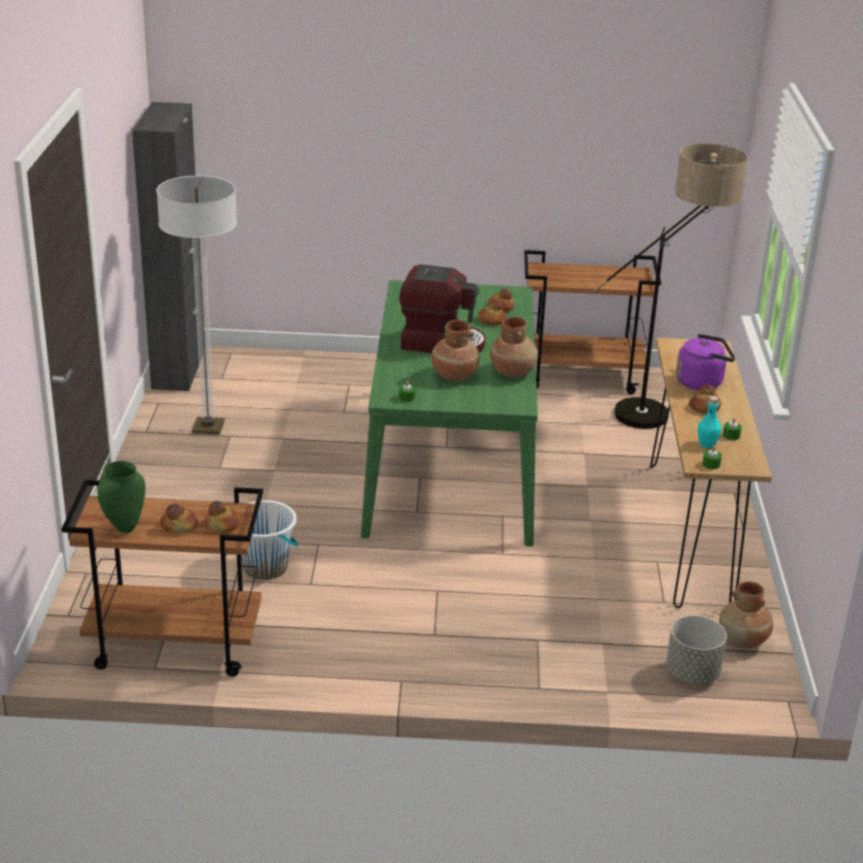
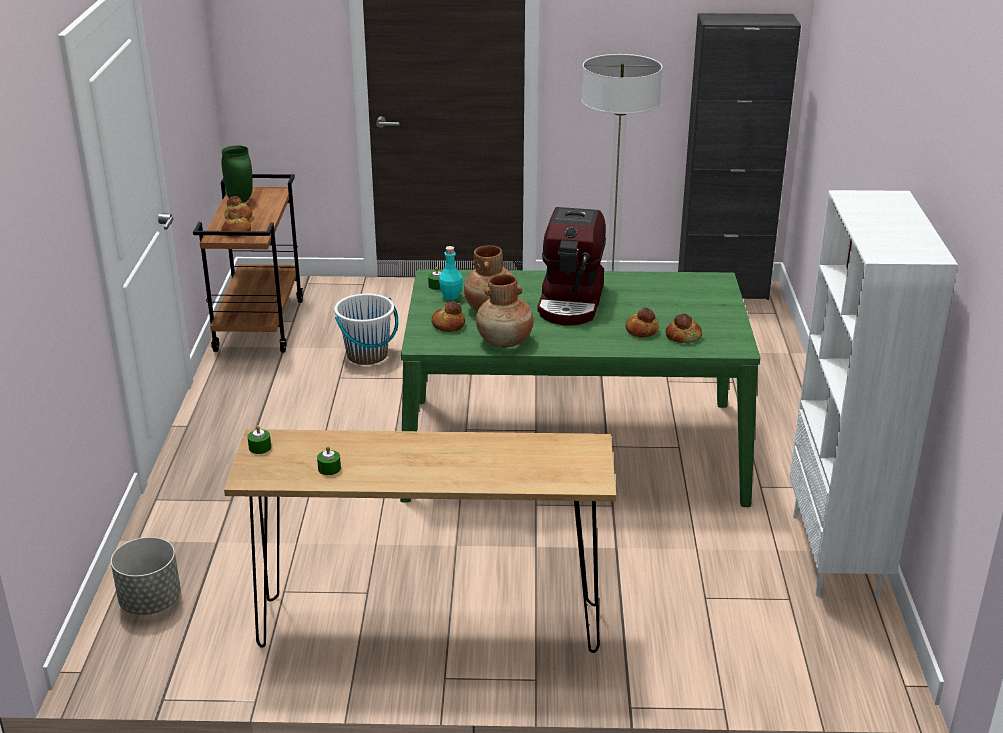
camera: 90 degrees right, 0 degrees up
(582, 376) = (837, 555): brown cart -> white bookcase
(662, 413) = (753, 627): floor lamp -> none
(702, 382) = (477, 459): purple kettle -> none
(704, 408) = (403, 454): bread -> bread (448, 325)
(707, 444) = (309, 449): turquoise bottle -> turquoise bottle (451, 296)
(743, 640) = (199, 648): brown vase -> none

